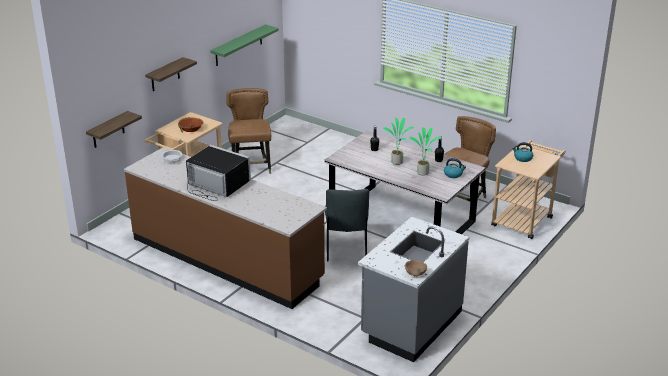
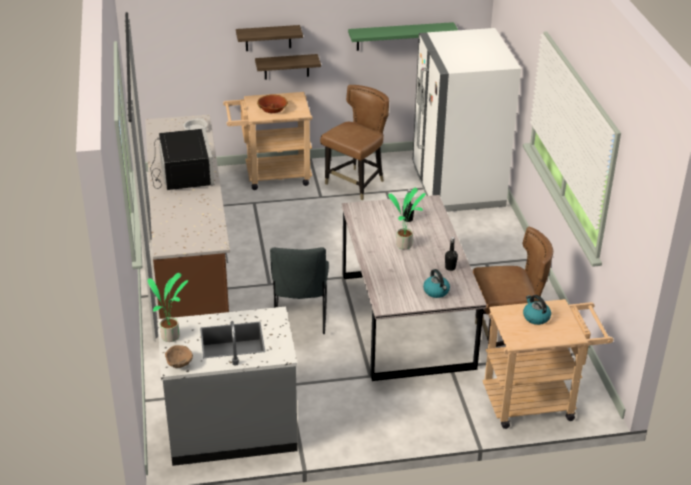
camera: 45 degrees right, 5 degrees up
(108, 130) = (173, 74): shelf -> shelf (286, 66)
(311, 141) = (457, 186): none -> white fridge
(346, 250) = (300, 318): grey chair -> grey chair turned 45 degrees counterclockwise
(423, 172) = (410, 271): potted plant -> potted plant (171, 336)

